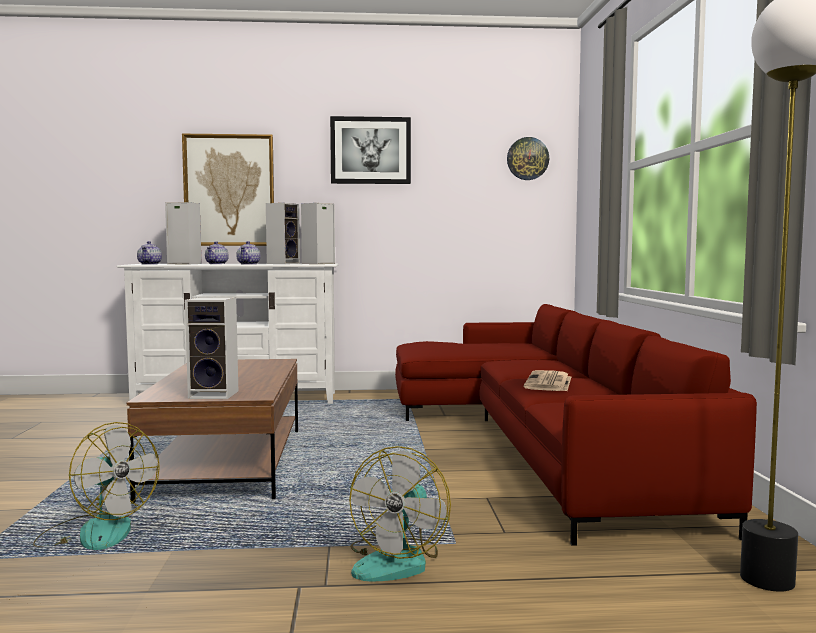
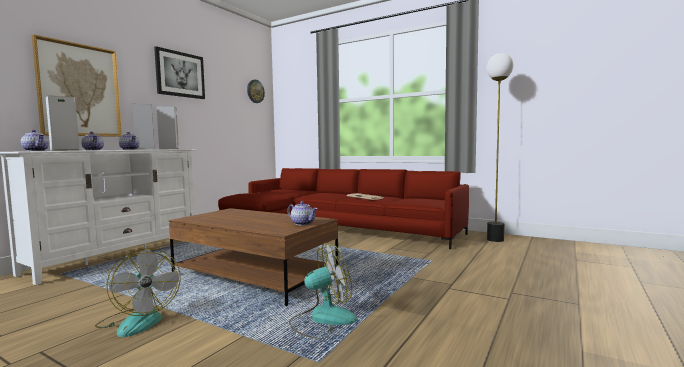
camera: 55 degrees left, 0 degrees up
(216, 394) = (303, 223): speaker -> teapot
(397, 560) = (439, 270): fan -> fan (138, 320)

